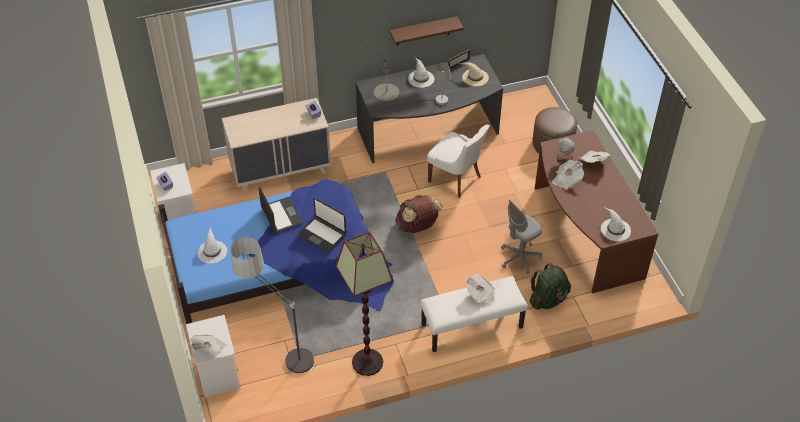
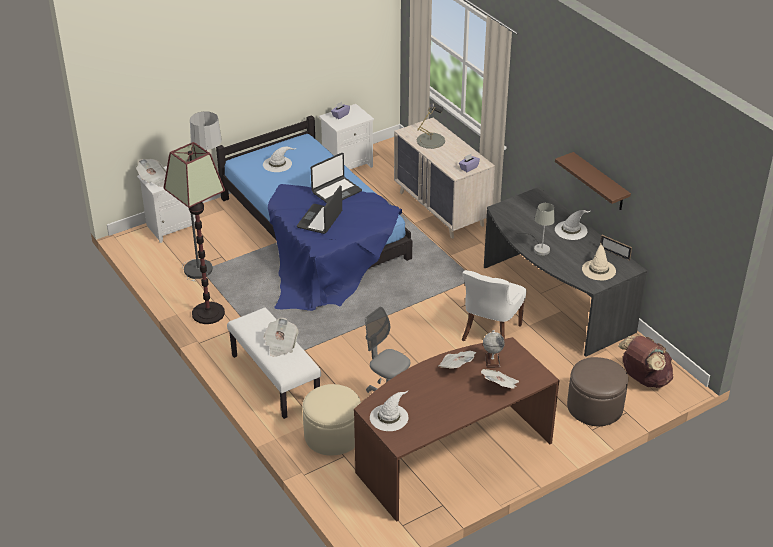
camera: 75 degrees right, 10 degrees down
(386, 92) = (532, 210): grey table lamp -> grey table lamp (430, 140)
(417, 226) = (403, 316): brown backpack -> brown backpack (643, 379)
(548, 299) = (332, 435): green backpack -> beige ottoman

